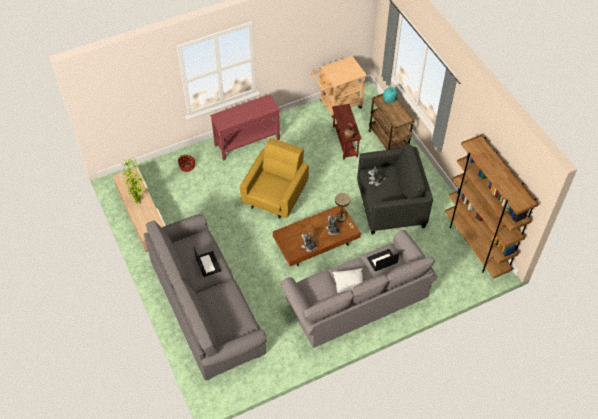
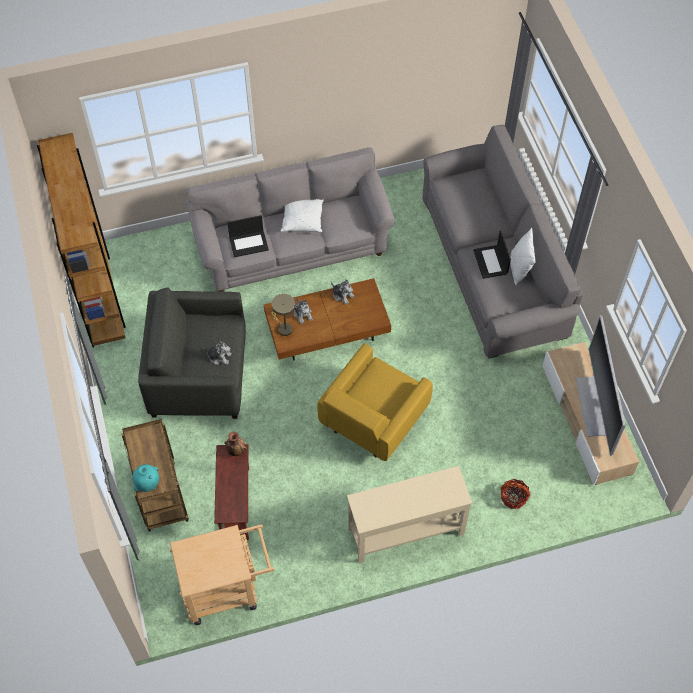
camera: 170 degrees left, 5 degrees up
(139, 202) = (592, 406): potted plant -> television
(187, 263) = (519, 268): none -> white pillow
(247, 142) = (405, 531): red console table -> beige console table

